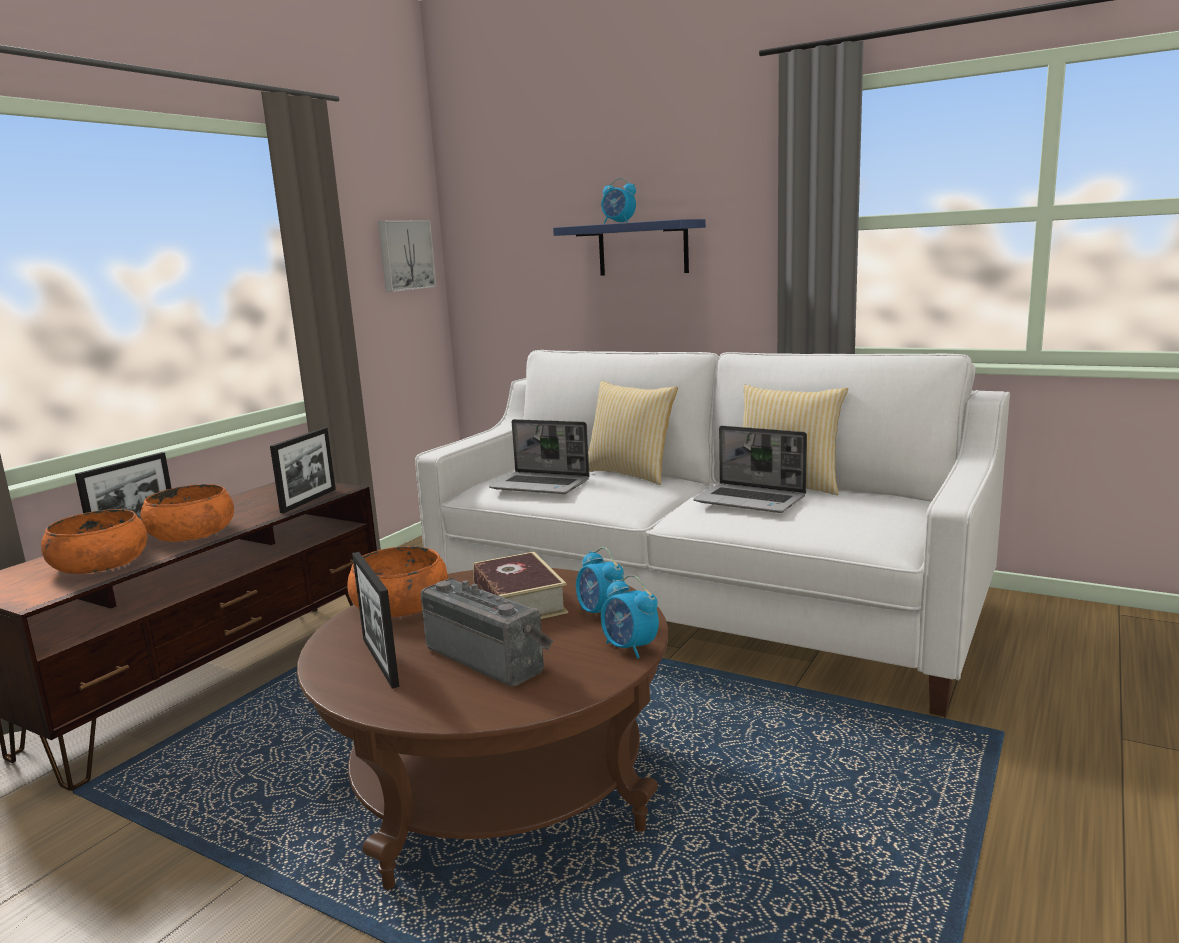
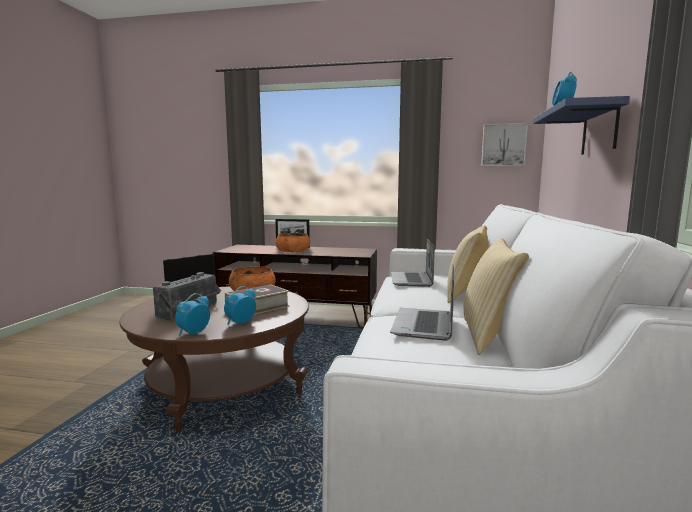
camera: 70 degrees right, 5 degrees down
(100, 564) = (258, 249): orange bowl -> none
(309, 500) = (342, 254): picture frame -> none

